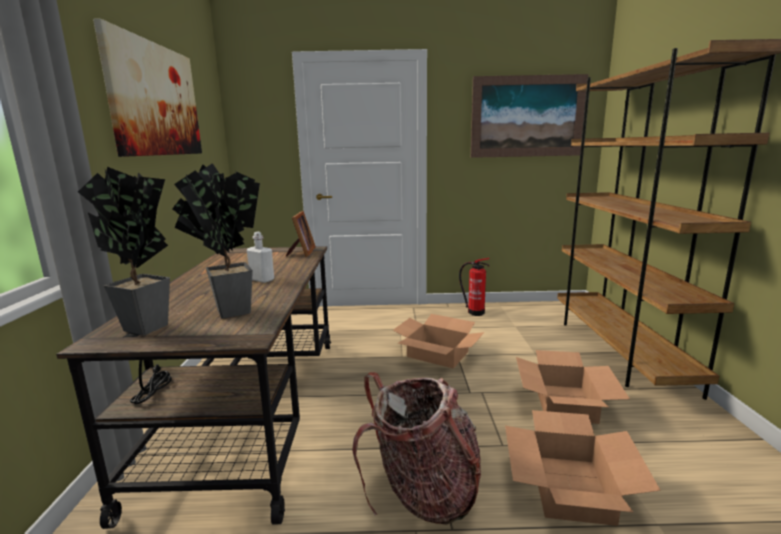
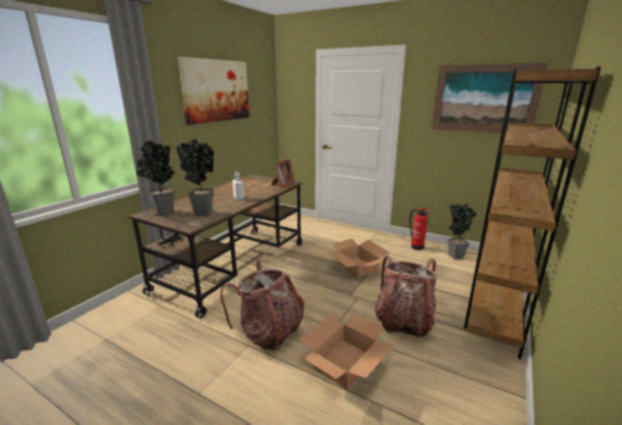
camera: 30 degrees right, 5 degrees up
(523, 311) = (455, 255): none -> potted plant
(565, 403) = (403, 321): cardboard box -> backpack

